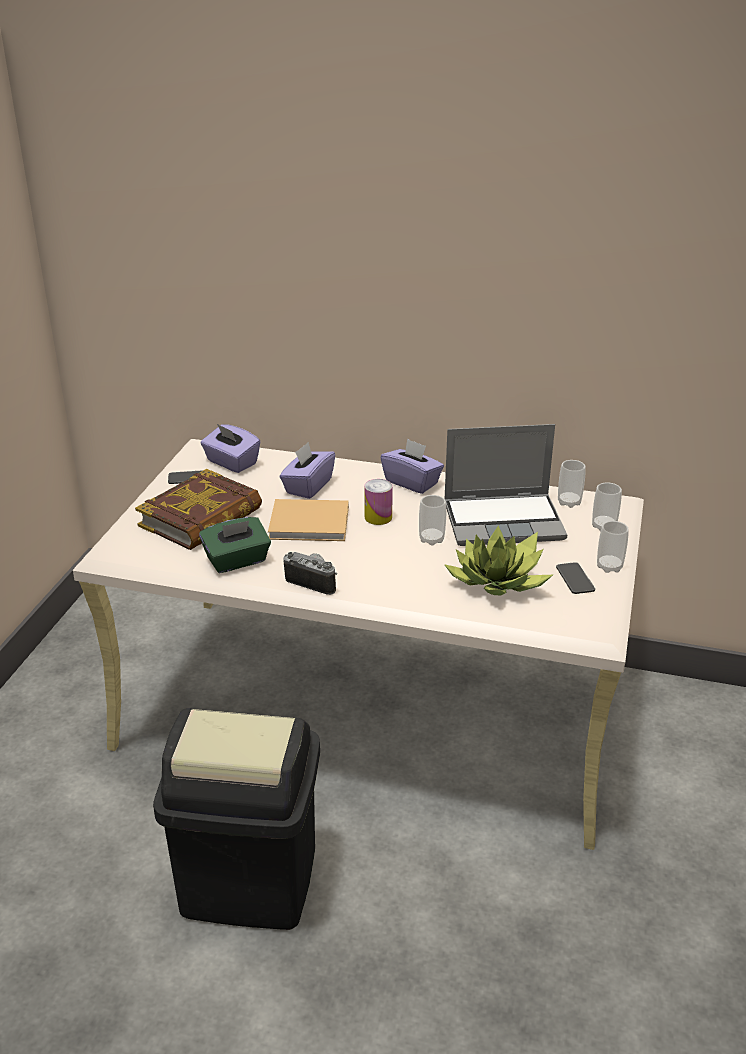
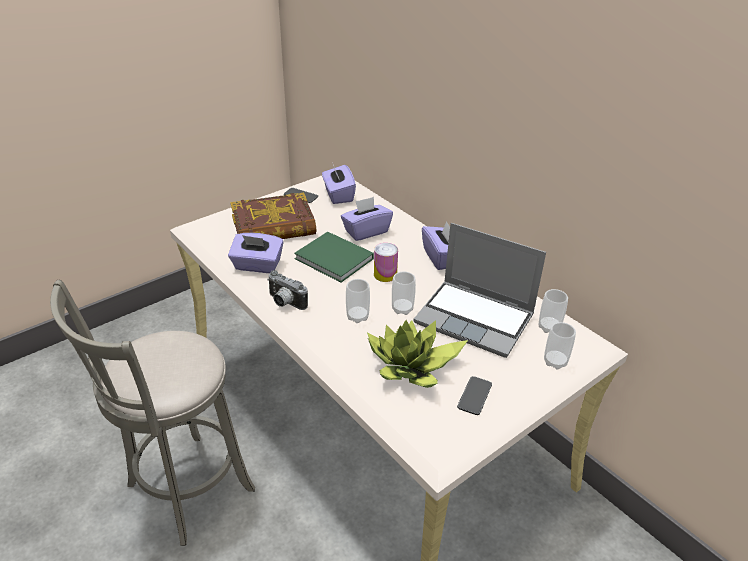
camera: 35 degrees right, 5 degrees up
(237, 561) = (257, 265): green tissue box -> purple tissue box
(249, 882) = (185, 491): black trash can -> grey stool
(312, 523) = (335, 259): beige book -> green book
(313, 581) = (284, 303): camera -> camera turned 150 degrees clockwise
(609, 567) = (517, 400): cup -> cup (357, 316)

